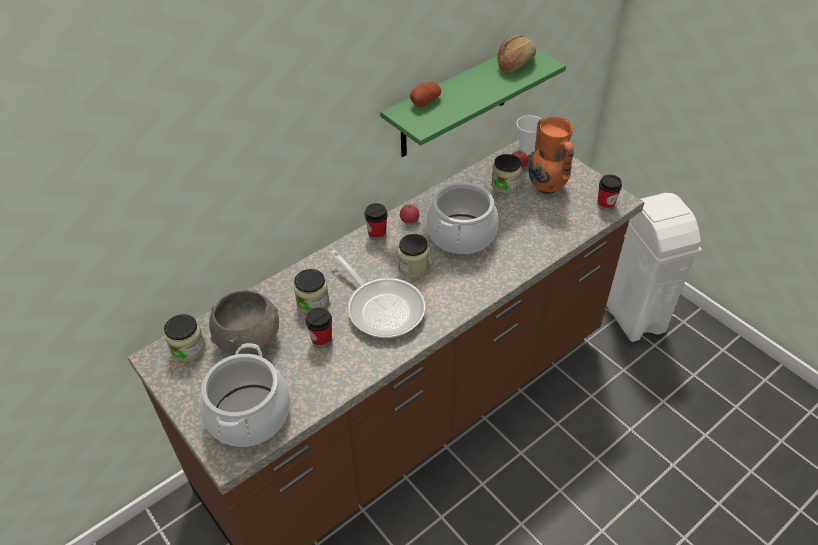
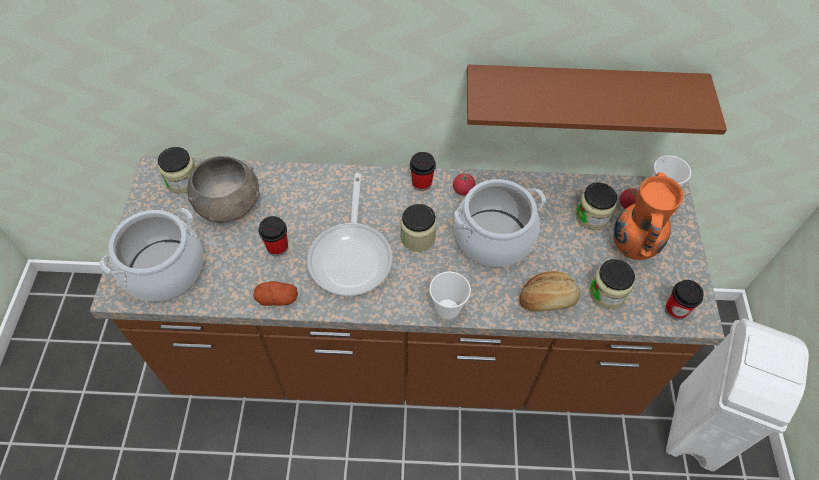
camera: 40 degrees right, 10 degrees up
(313, 302) = (305, 209): jar -> jar (607, 293)
(425, 101) = (522, 80): potato -> potato (277, 298)
(454, 102) = (579, 98): green shelf -> brown shelf
(481, 294) = (447, 309): none -> cup
(514, 64) = (667, 93): bread -> bread (547, 299)

